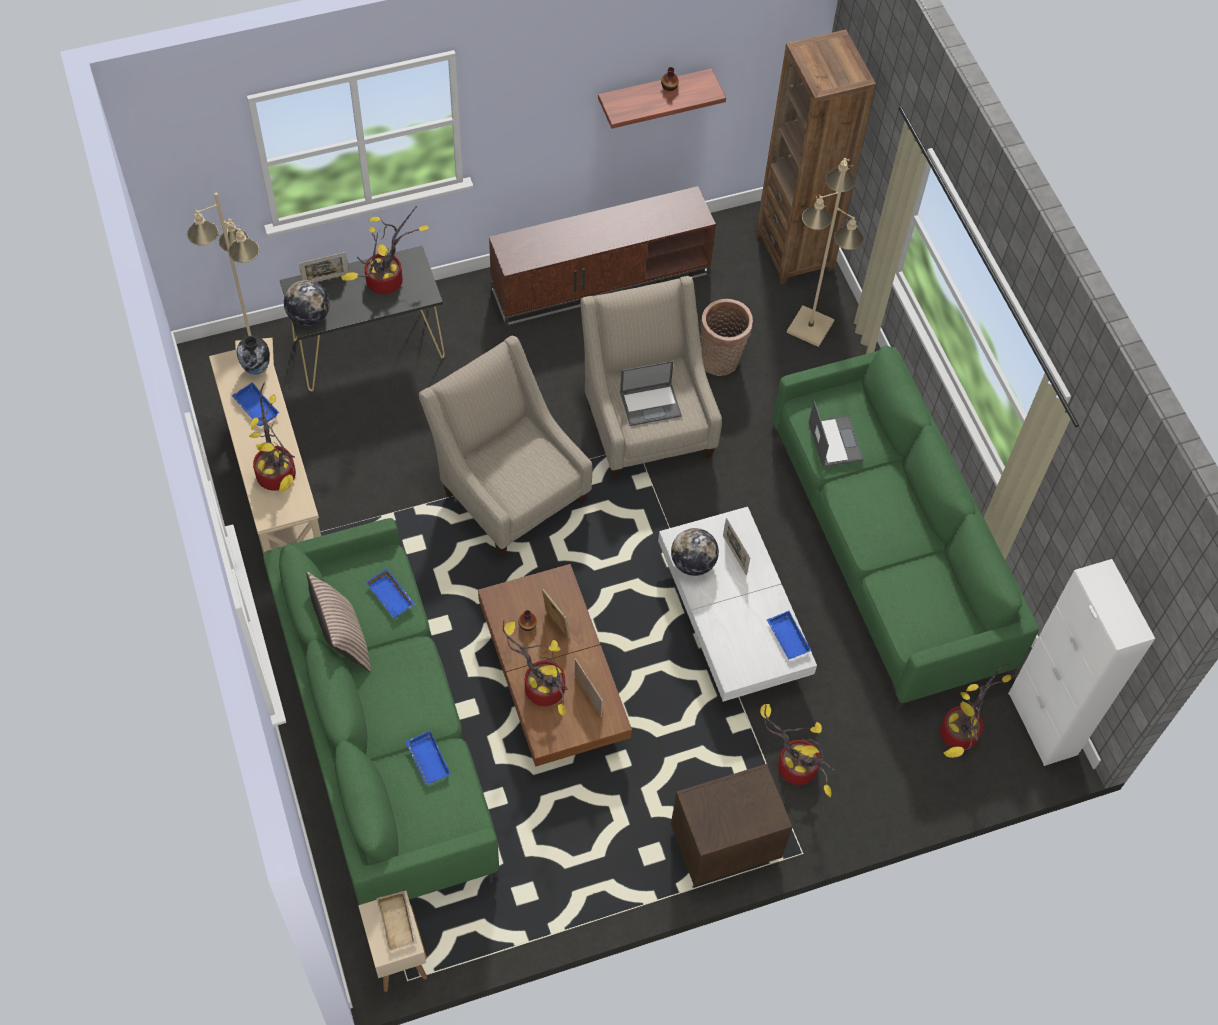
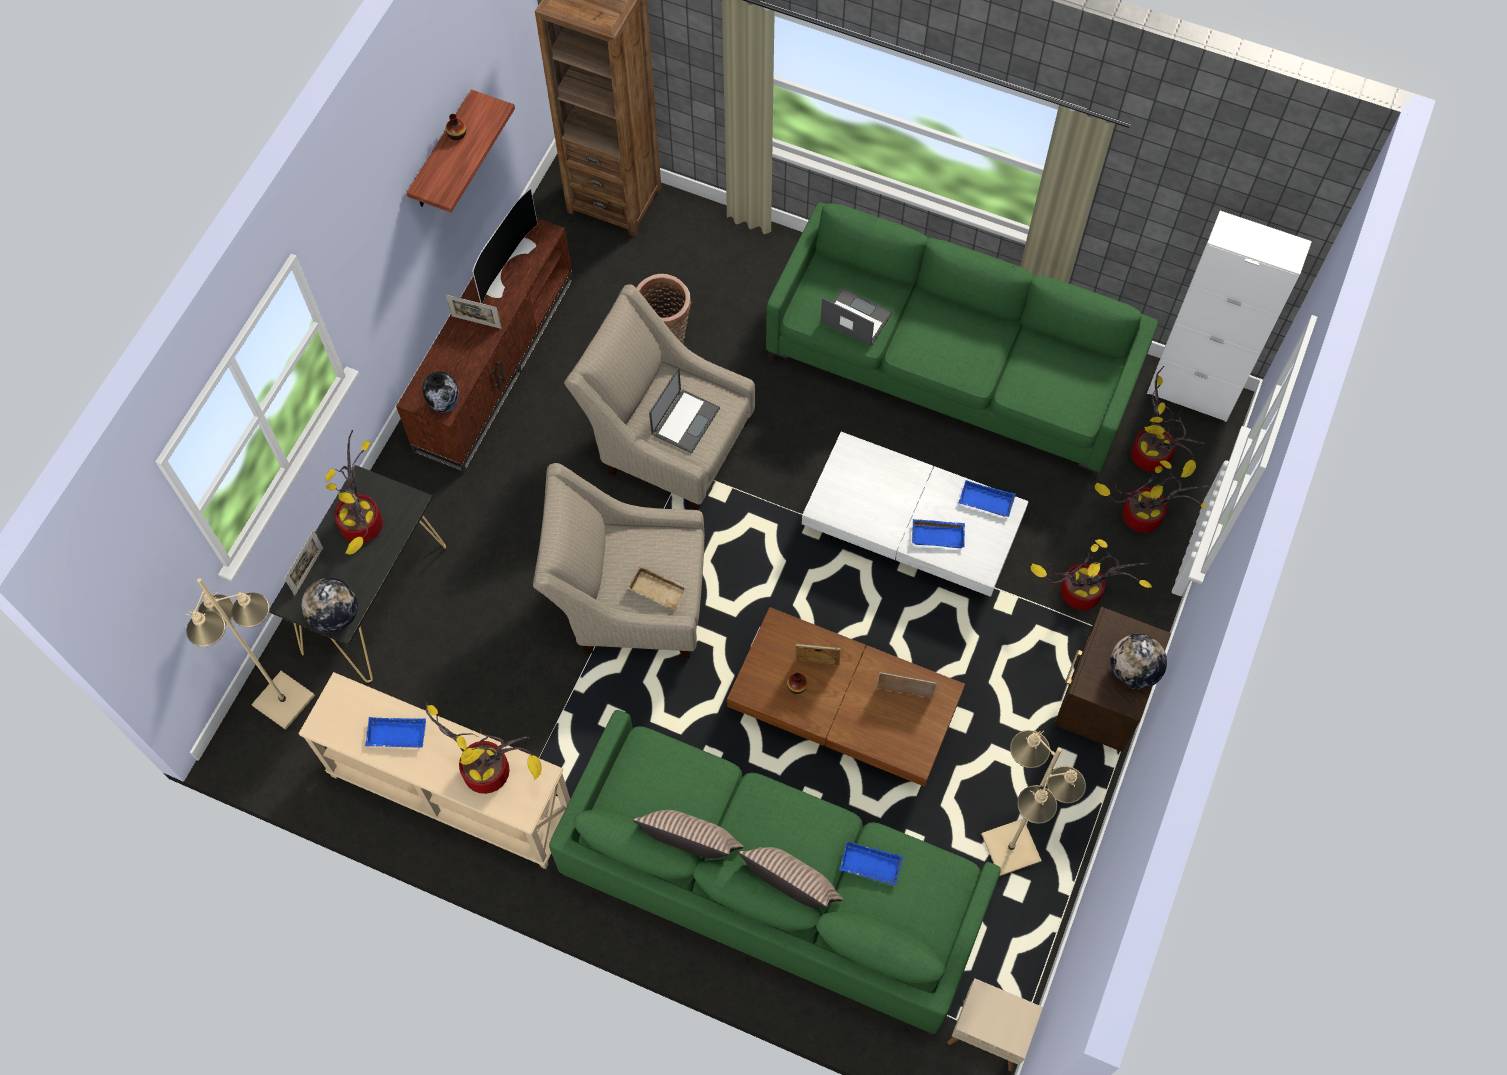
camera: 45 degrees left, 5 degrees up
(257, 369) = (355, 702): vase -> vase (445, 405)
(367, 722) = (790, 887): none -> pillow
(392, 595) = (685, 771): blue tray -> blue tray (938, 534)
(398, 923) = (1000, 1007): beige tray -> beige tray (659, 589)
(540, 688) = (866, 724): potted plant -> potted plant (1139, 518)
(652, 213) = (504, 264): none -> television
(693, 563) = (855, 514): globe -> globe (1133, 671)
(734, 555) = (876, 478): picture frame -> picture frame (476, 322)
(811, 327) = (698, 250): beige floor lamp -> beige floor lamp (1011, 847)

